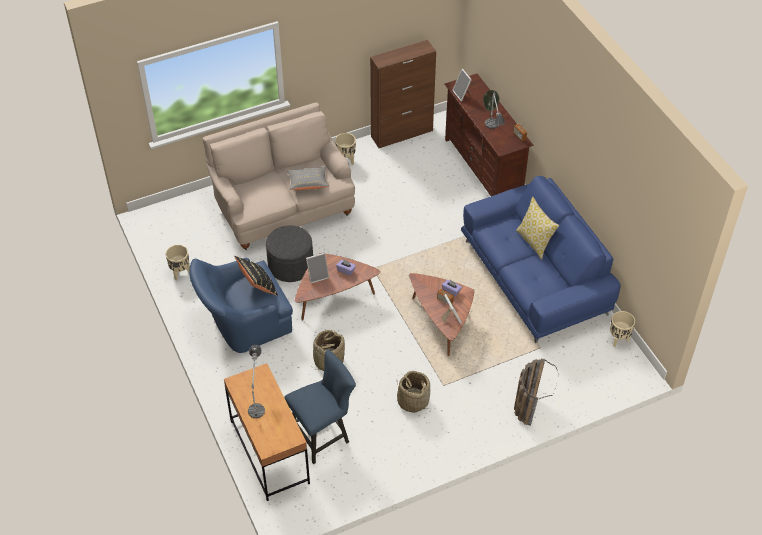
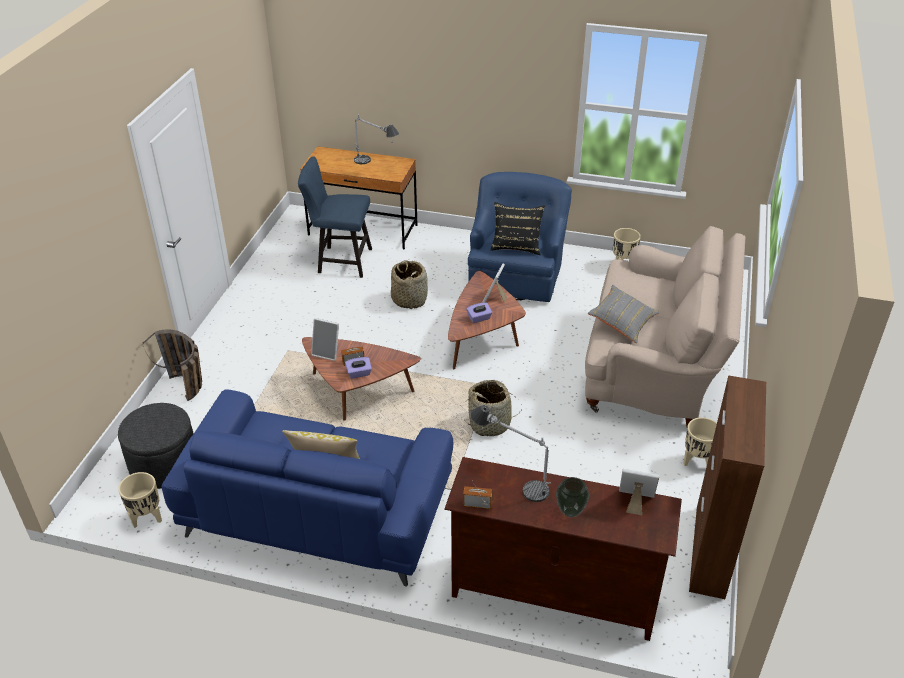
camera: 130 degrees right, 10 degrees down
(291, 266) = (557, 333): grey ottoman -> grey ottoman (164, 465)
(323, 434) = (340, 261): blue chair -> blue chair turned 90 degrees clockwise
(413, 400) = (300, 324): basket -> basket (490, 424)

